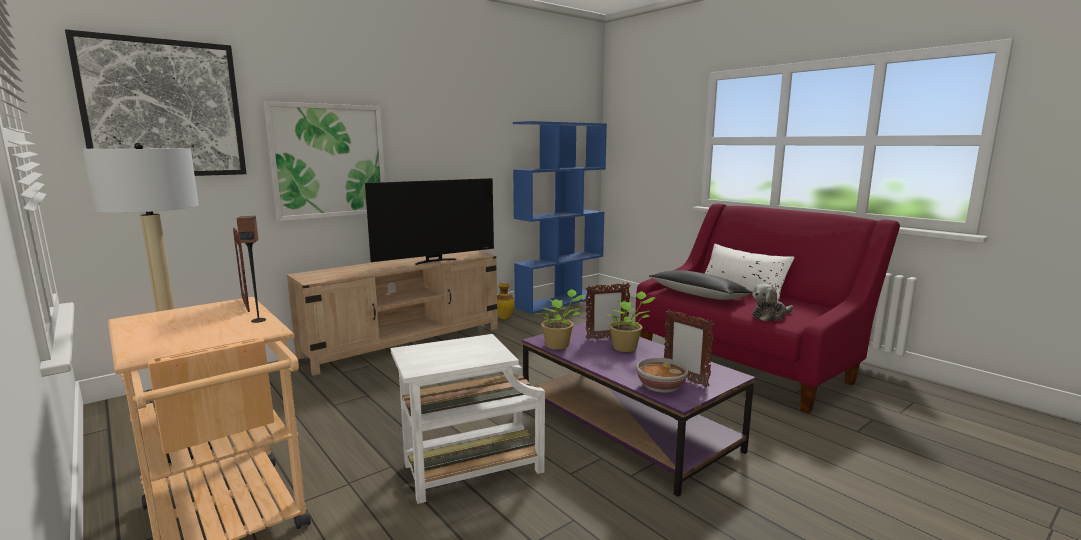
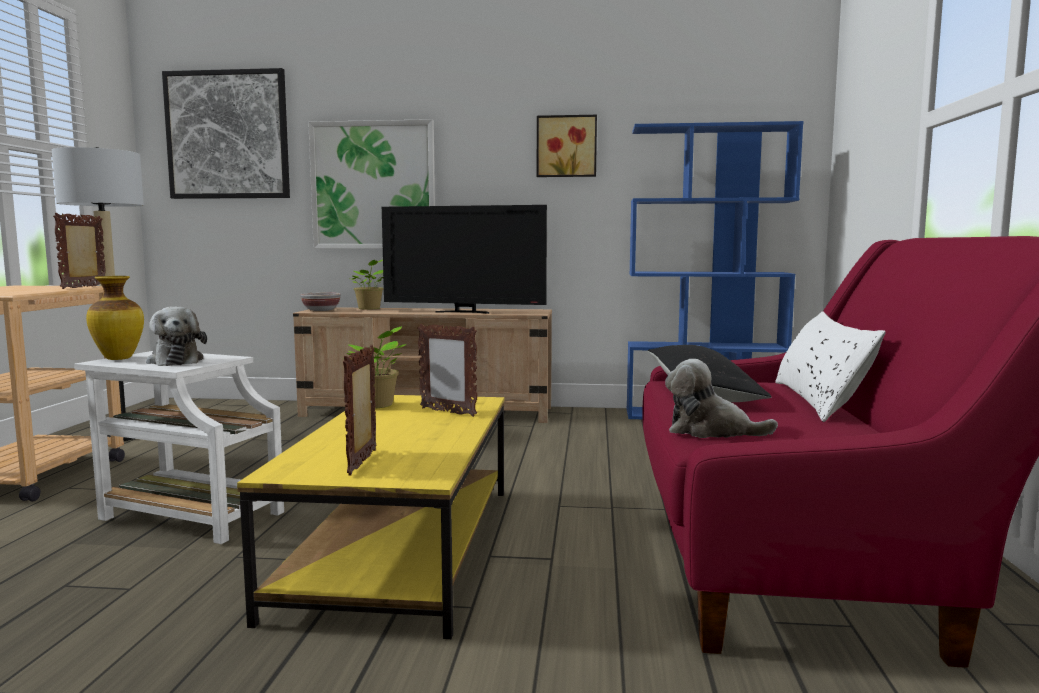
camera: 45 degrees right, 5 degrees down
(258, 320) = (38, 291): speaker -> none
(467, 352) = (175, 361): none -> plush toy
(472, 131) = (566, 146): none -> picture
(504, 318) = (583, 415): vase -> vase (119, 358)
(626, 426) = (403, 547): purple coffee table -> yellow coffee table
(627, 348) = (429, 424): potted plant -> potted plant (369, 308)
(660, 387) = (309, 459): bowl -> bowl (320, 310)

